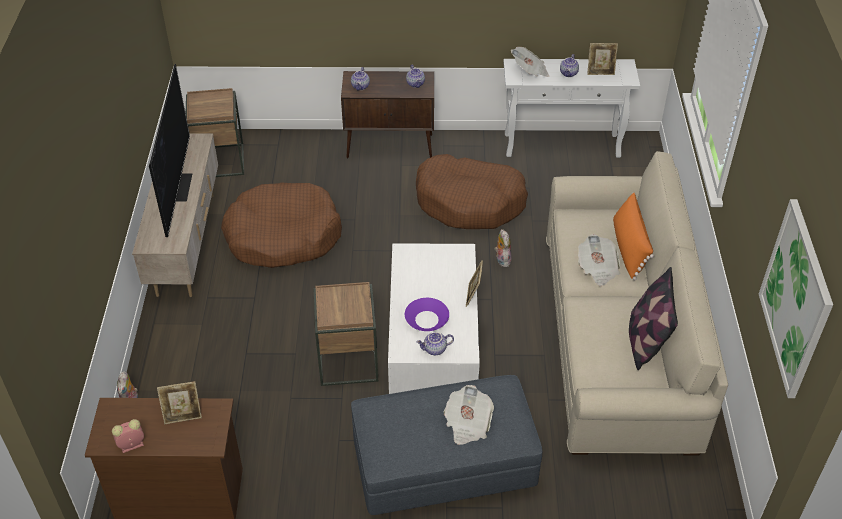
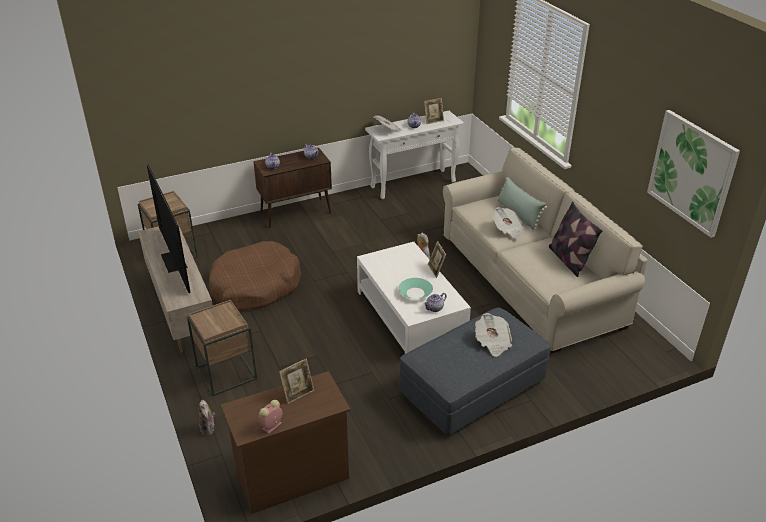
camera: 25 degrees left, 10 degrees down
(348, 361) = (360, 348): brown side table -> brown side table (226, 373)
(426, 319) = (415, 293): purple bowl -> turquoise bowl
(470, 202) = (376, 231): brown dog bed -> none
(629, 248) = (518, 214): orange pillow -> green pillow

